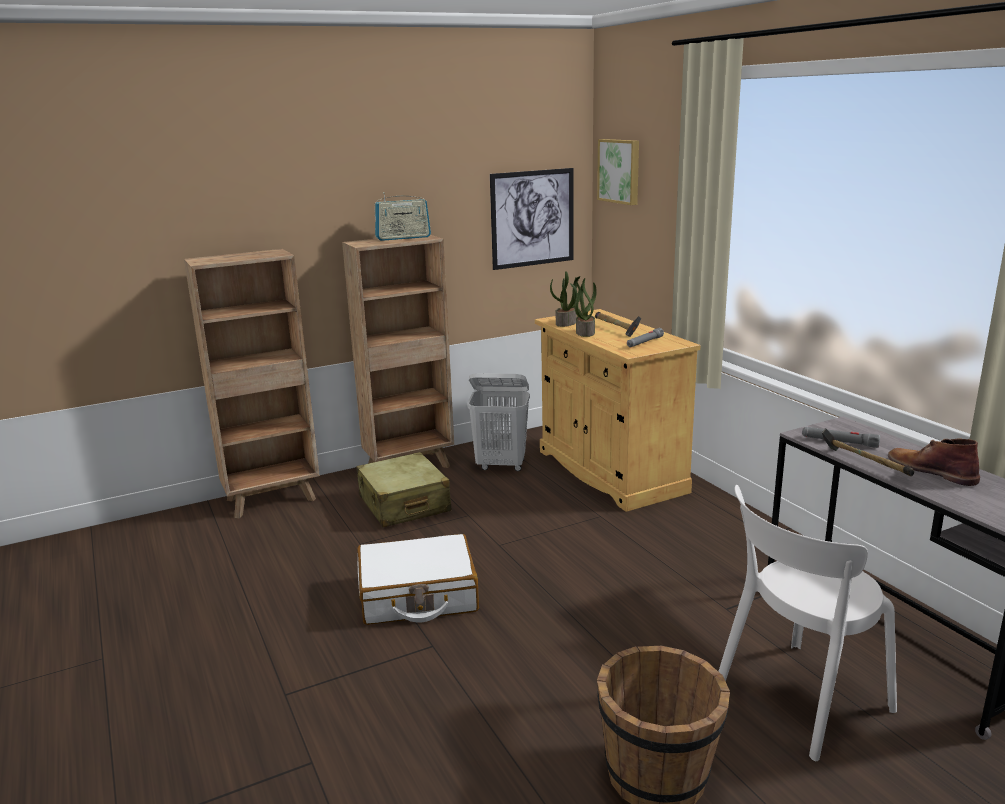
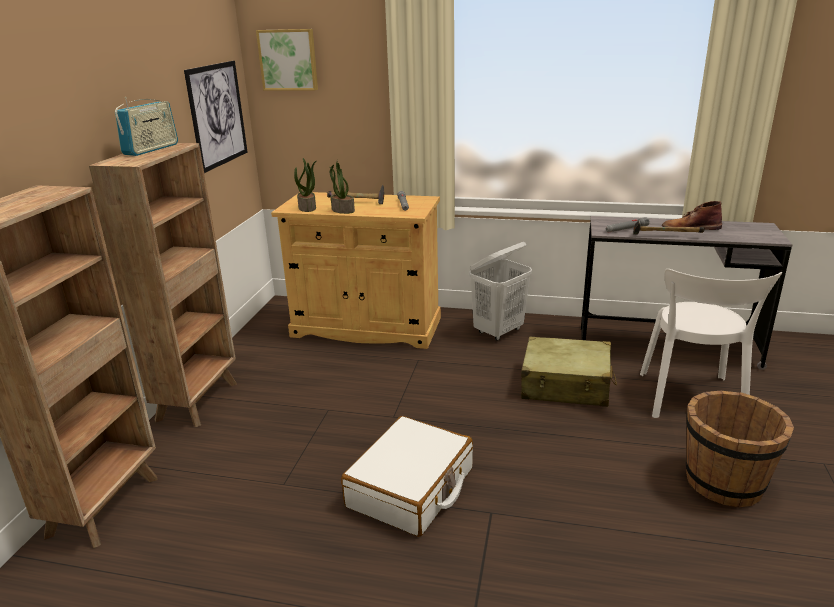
camera: 50 degrees left, 5 degrees up
(404, 504) = (257, 432): beige suitcase -> beige suitcase (566, 385)
(501, 465) = (279, 361): white laundry basket -> white laundry basket (499, 331)

